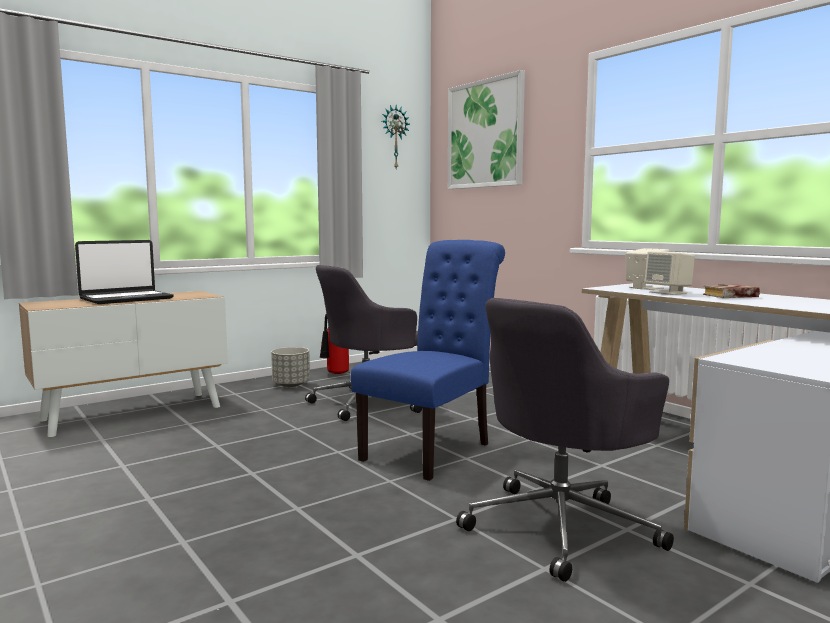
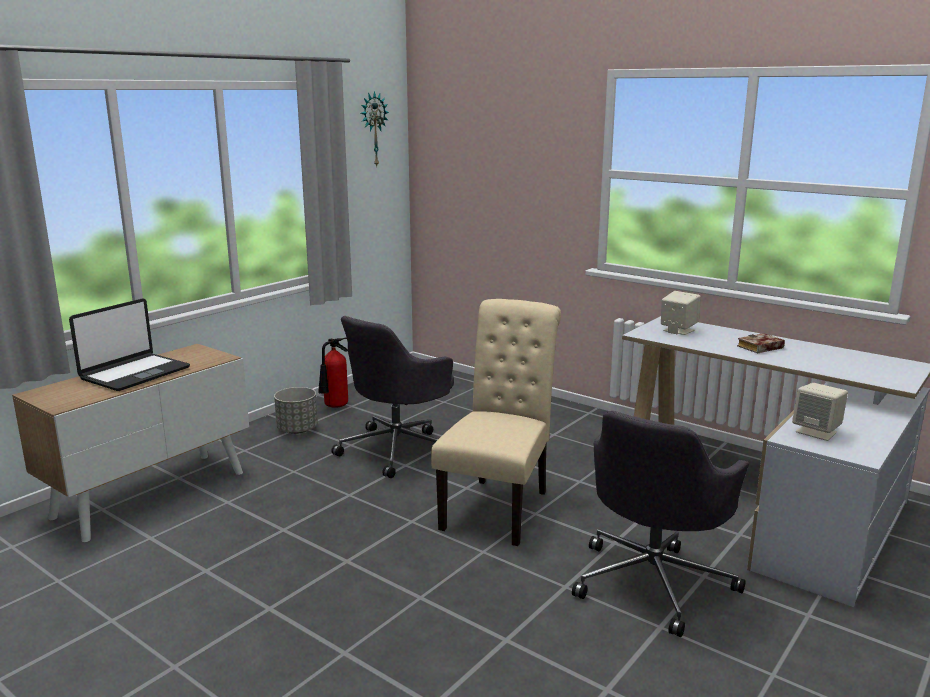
camera: 15 degrees left, 10 degrees up
(432, 449) = (499, 506): blue chair -> beige chair
(485, 134) = (481, 133): picture -> none
(668, 292) = (705, 342): beige speaker -> beige speaker (817, 432)

